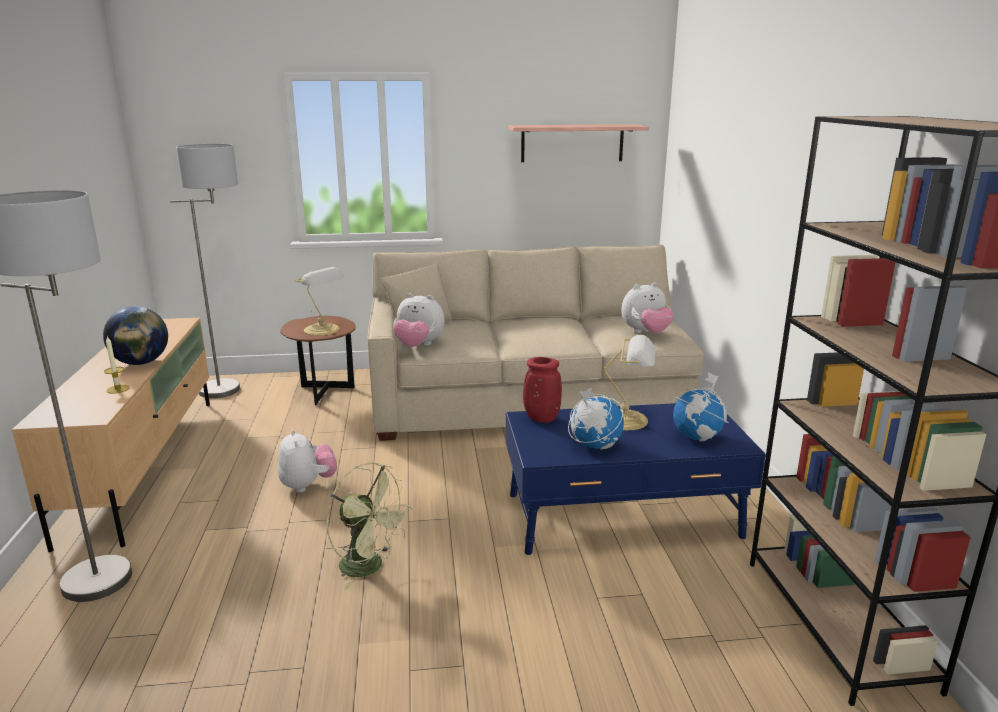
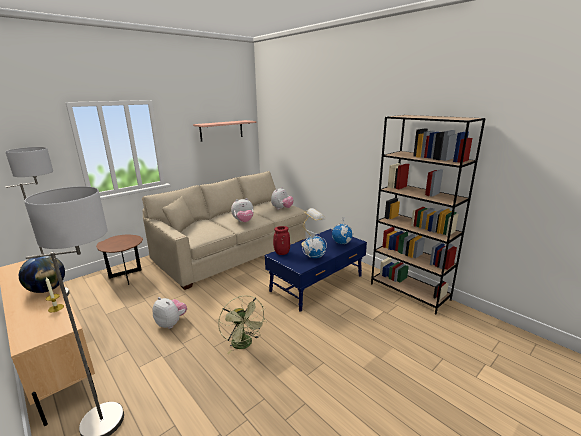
camera: 35 degrees left, 0 degrees up
(323, 330) = (125, 243): table lamp -> none
(369, 567) = (244, 345): green fan -> green fan turned 60 degrees clockwise
(418, 346) = (194, 237): plush toy -> plush toy (243, 221)

